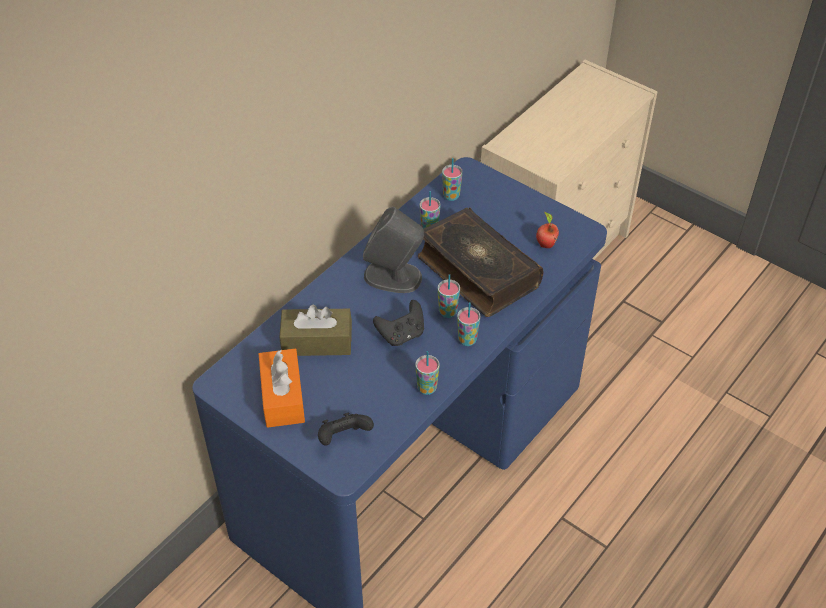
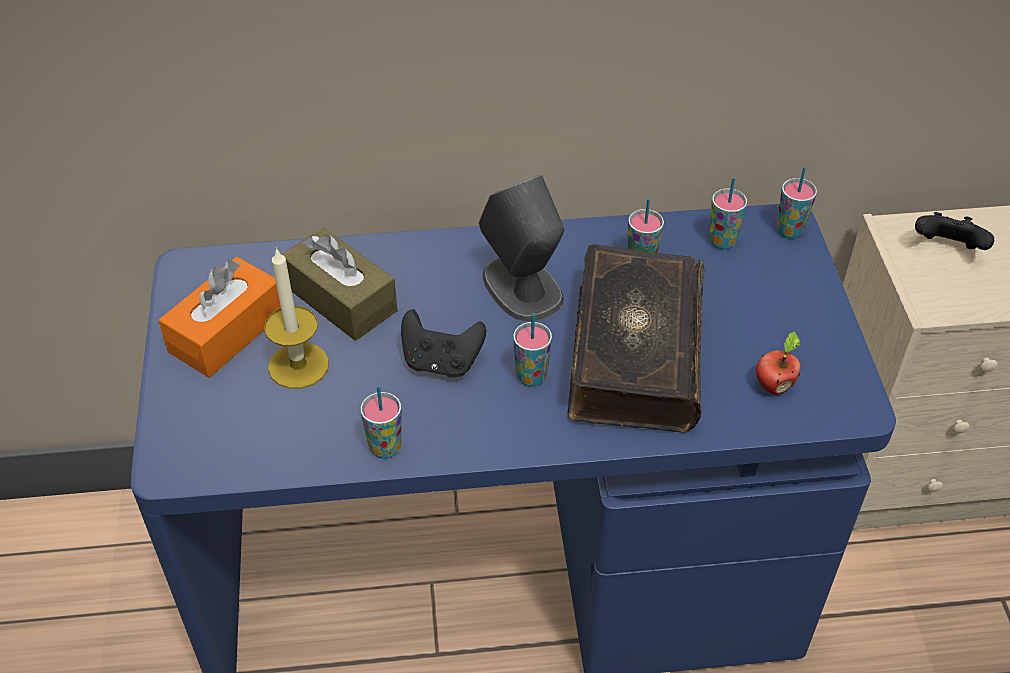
camera: 45 degrees right, 0 degrees up
(339, 385) = (298, 365): none -> candle
(344, 438) = (223, 429): black game controller -> black game controller (947, 249)
(467, 340) = (509, 429): cup -> cup (789, 231)

